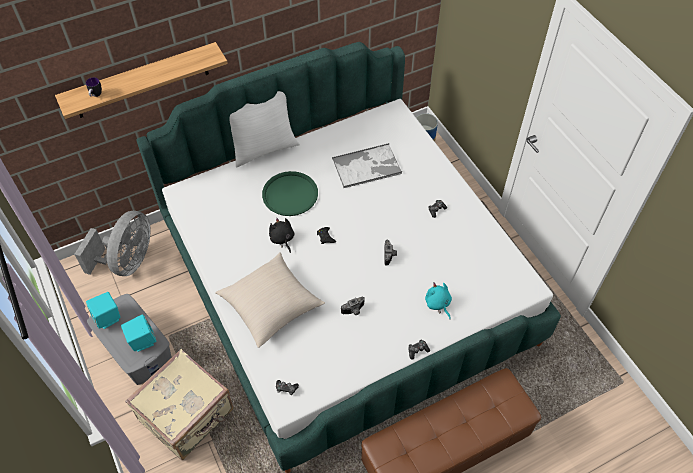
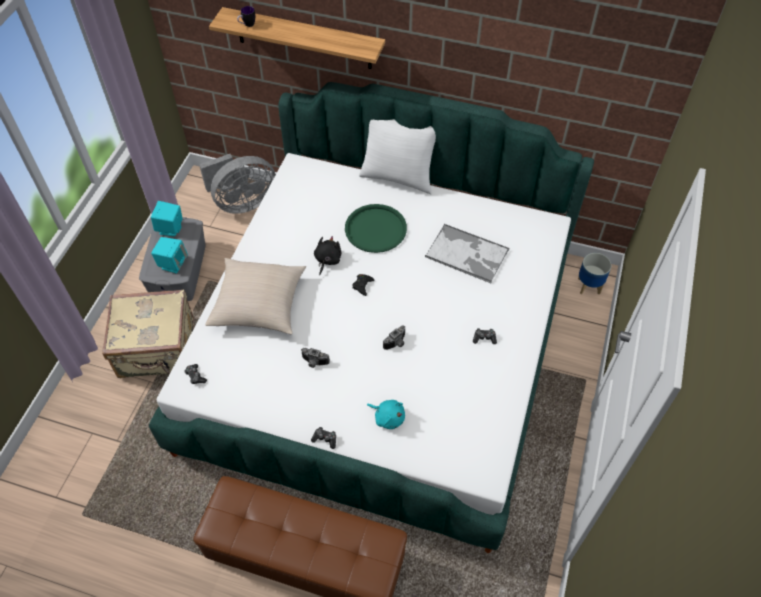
camera: 45 degrees right, 0 degrees up
(438, 304) = (388, 417): turquoise plush toy -> turquoise plush toy turned 105 degrees clockwise

